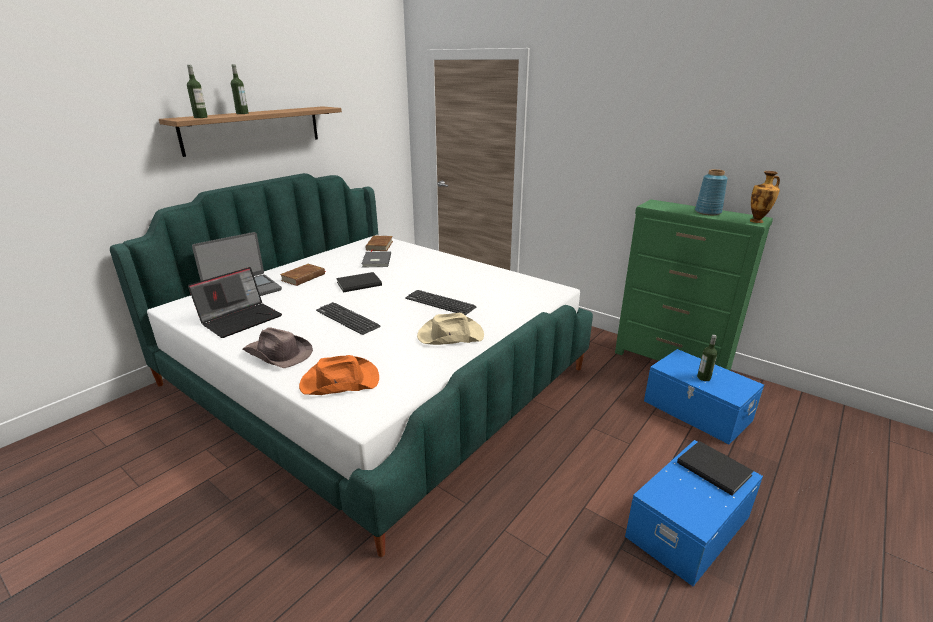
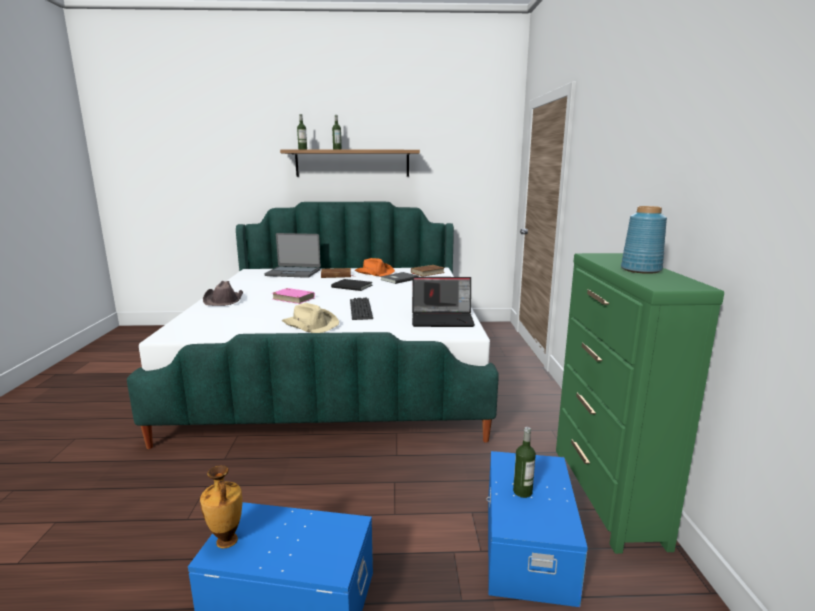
camera: 50 degrees right, 10 degrees down
(241, 319) = (257, 283): laptop -> laptop (443, 319)
(339, 381) = (205, 319): orange hat -> orange hat (374, 273)
(347, 319) = (293, 298): keyboard -> pink book
(713, 467) = (327, 542): black book -> none
(757, 221) = (672, 287): vase -> vase (226, 542)

